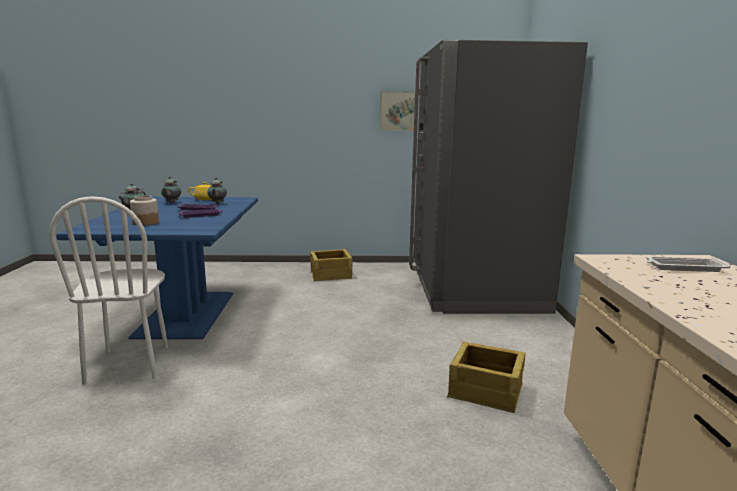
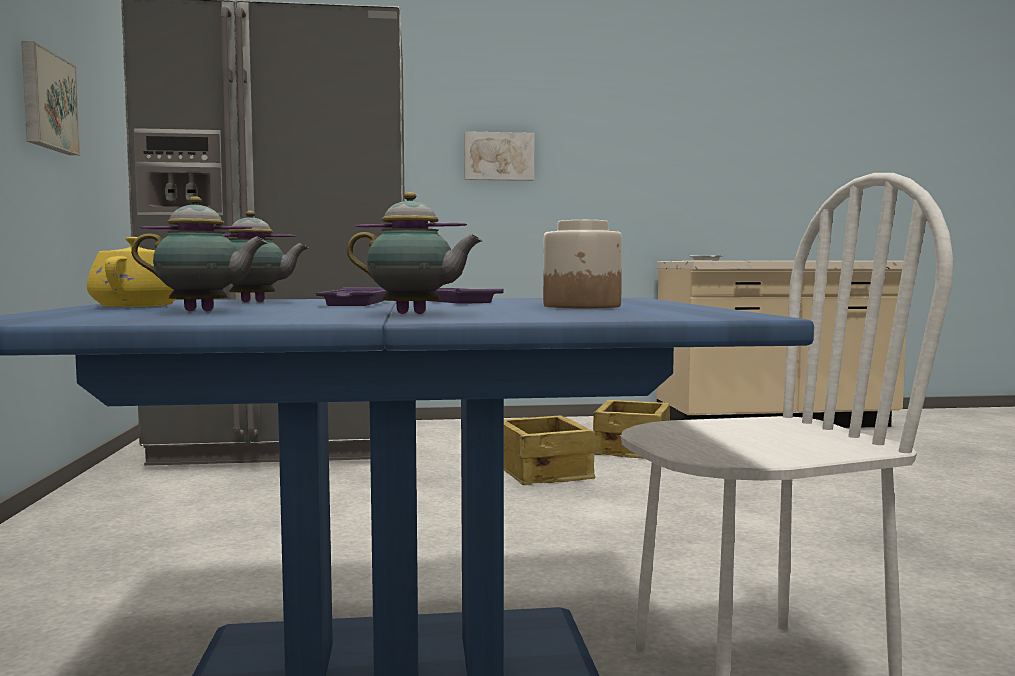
camera: 95 degrees left, 10 degrees down
(331, 275) = (117, 531): crate -> crate (544, 471)
(625, 116) = (499, 156): none -> picture

